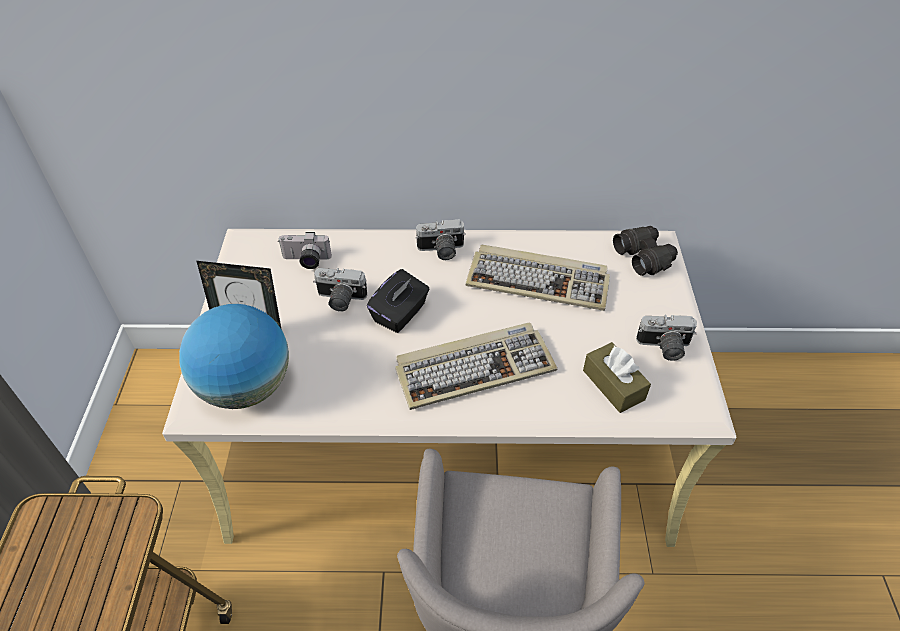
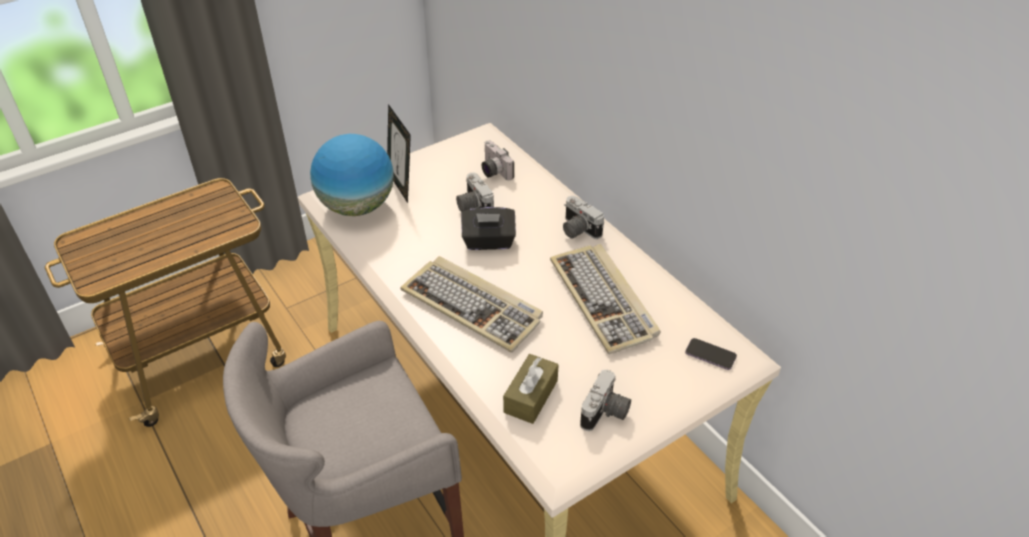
camera: 55 degrees right, 5 degrees down
(644, 256) = (710, 355): black binoculars -> phone
(664, 348) = (606, 414): camera -> camera turned 120 degrees counterclockwise

